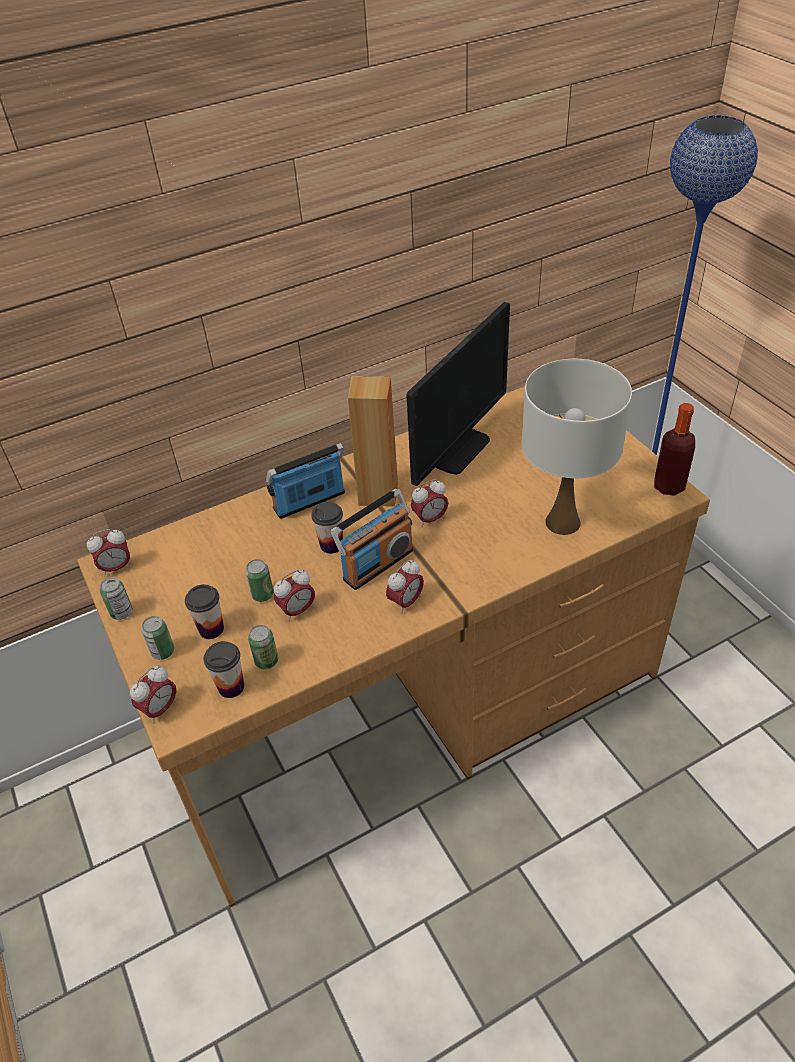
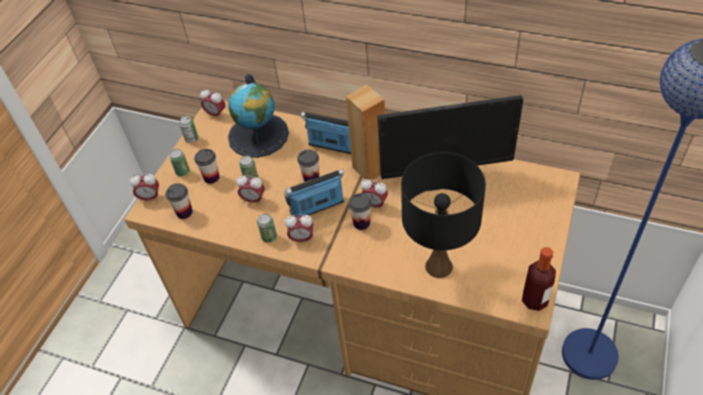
camera: 50 degrees right, 5 degrees up
(206, 550) = (258, 135): none -> globe
(266, 661) = (211, 213): can -> can (269, 237)
(377, 564) = (317, 207): radio -> radio turned 150 degrees clockwise
(442, 543) = (361, 223): none -> cup
(562, 522) = (438, 266): white table lamp -> black table lamp

